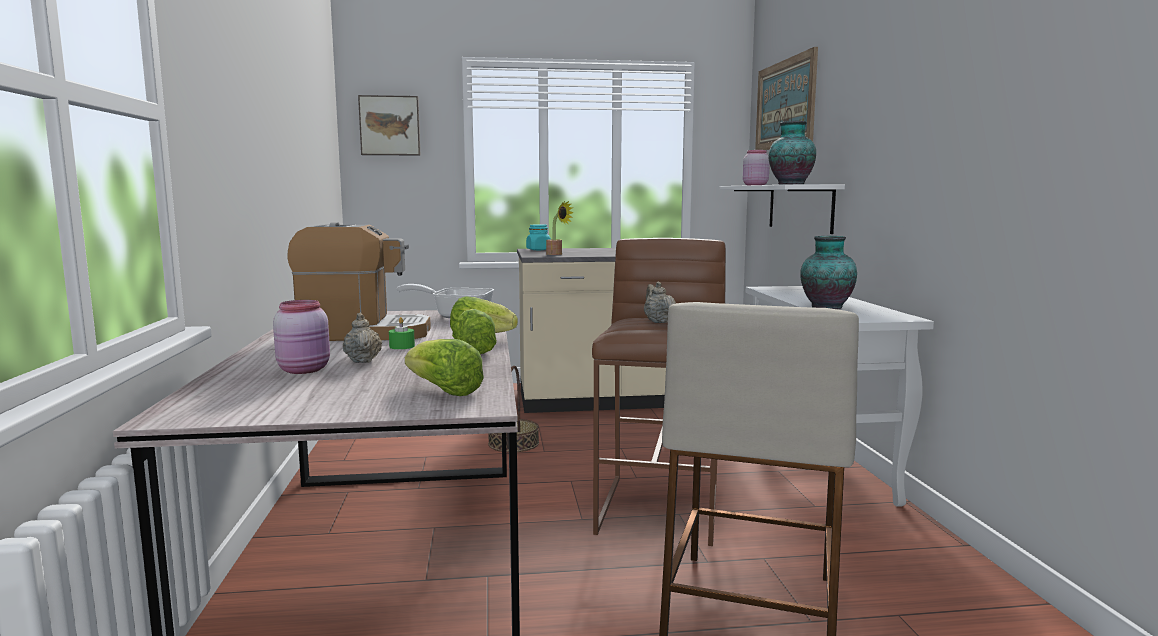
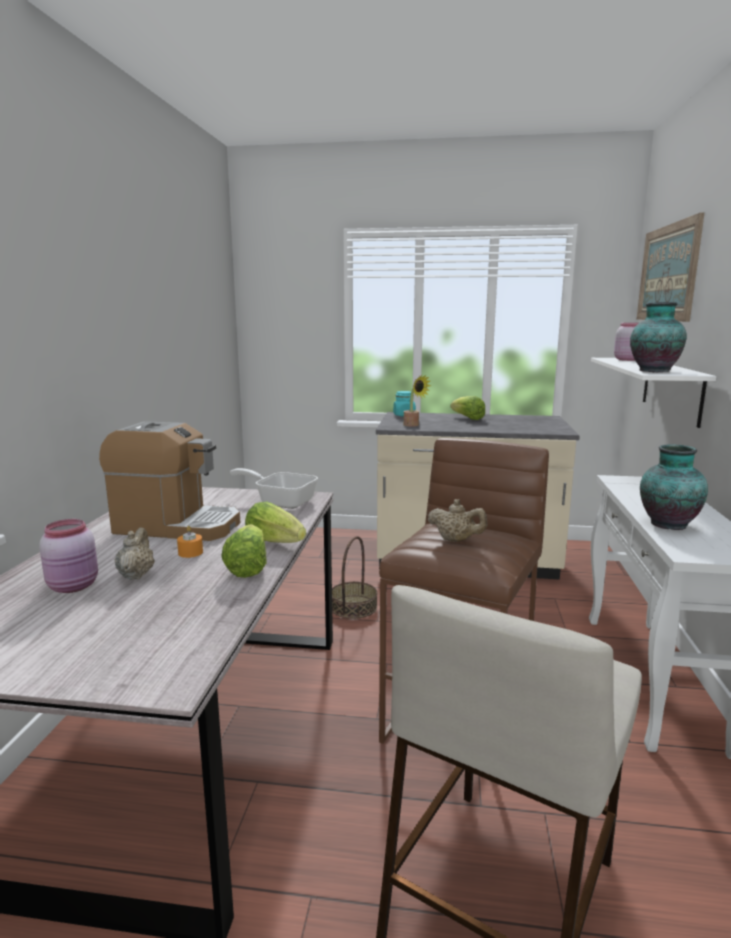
camera: 15 degrees right, 5 degrees up
(390, 126) = (279, 295): picture -> none
(402, 346) = (190, 552): green candle -> orange candle
(444, 391) = (159, 646): lettuce -> lettuce (467, 418)
(658, 321) = (456, 540): beige teapot -> beige teapot turned 120 degrees clockwise

